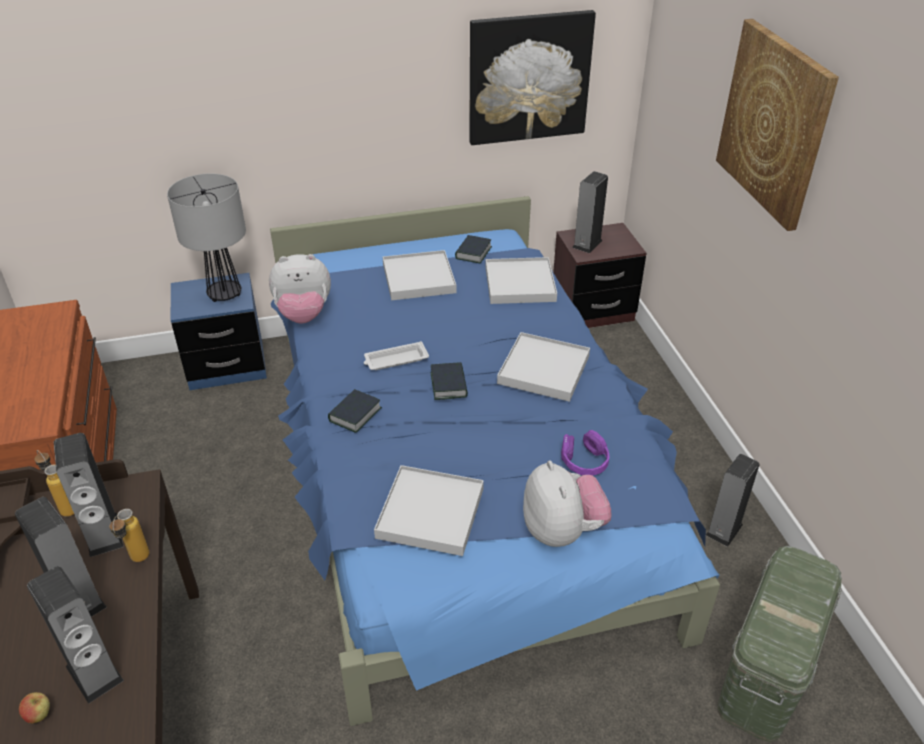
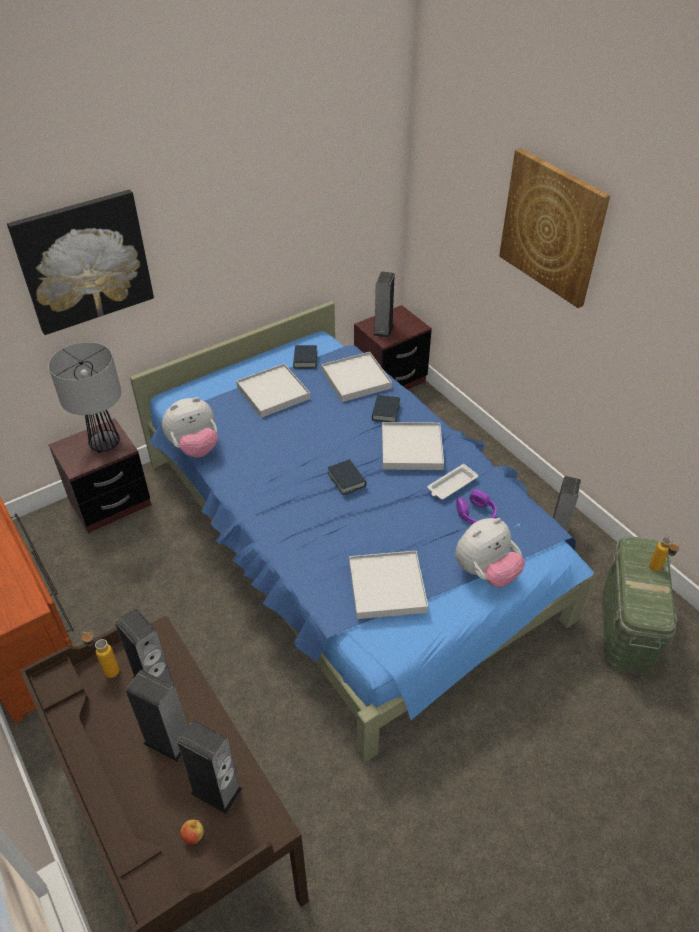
camera: 20 degrees left, 5 degrees up
(137, 562) = (195, 695): bottle -> bottle (657, 571)
(227, 366) = (110, 503): blue nightstand -> brown nightstand
(355, 414) = (287, 524): book -> book (385, 412)
(395, 360) = (293, 469): white tray -> white tray (451, 485)
(528, 77) = (323, 206): picture -> picture (84, 261)
(562, 531) = (485, 572): plush toy -> plush toy turned 90 degrees clockwise

